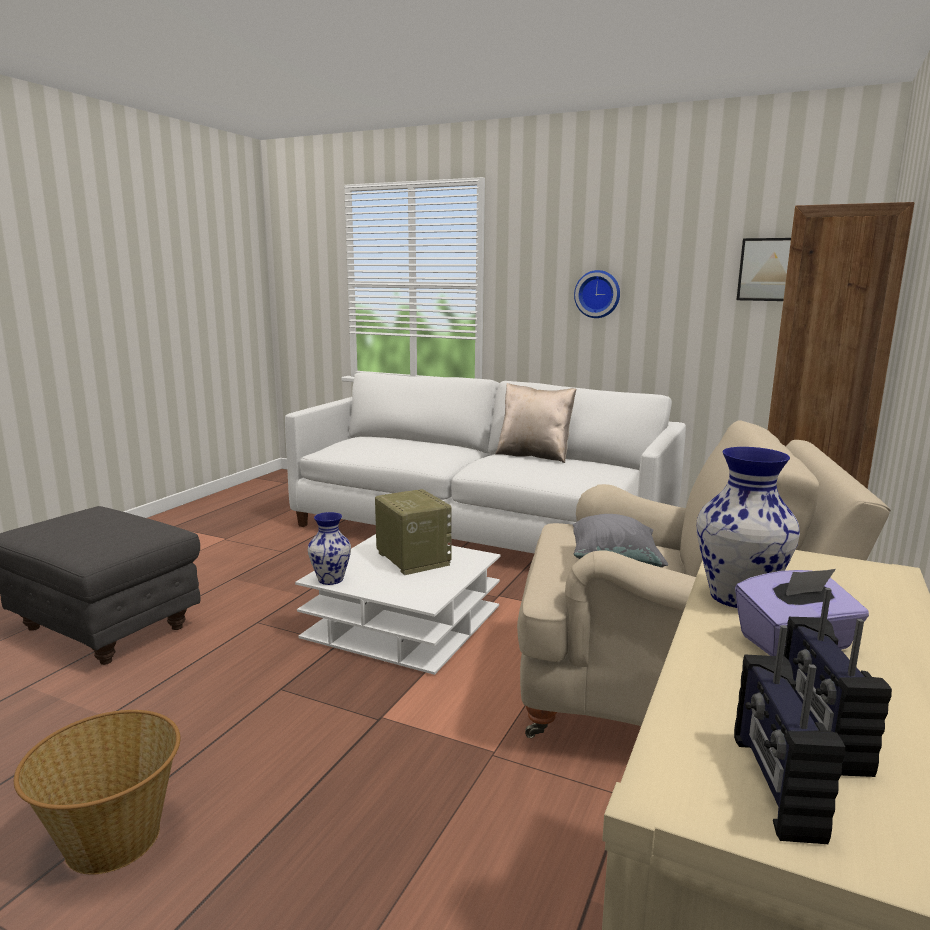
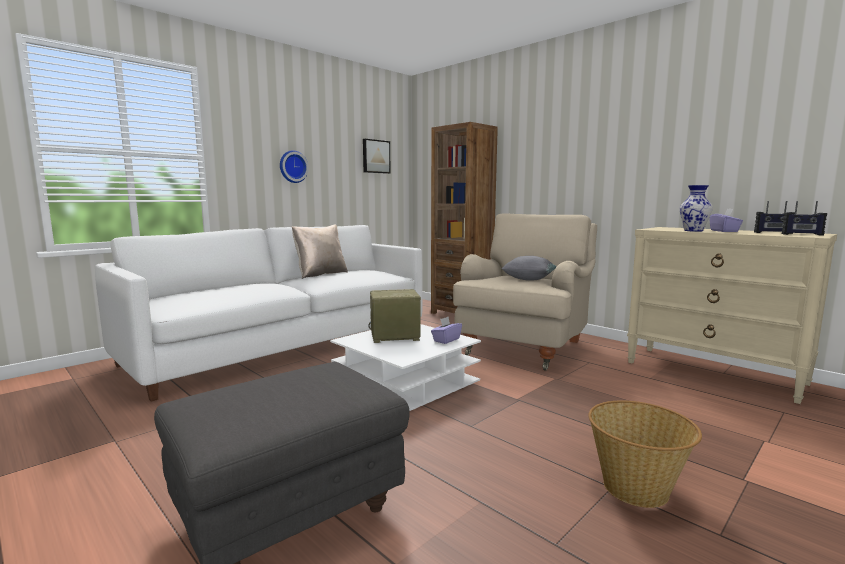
camera: 70 degrees left, 5 degrees down
(331, 579) = (409, 357): vase -> none
(416, 590) = (446, 340): none -> purple tissue box

